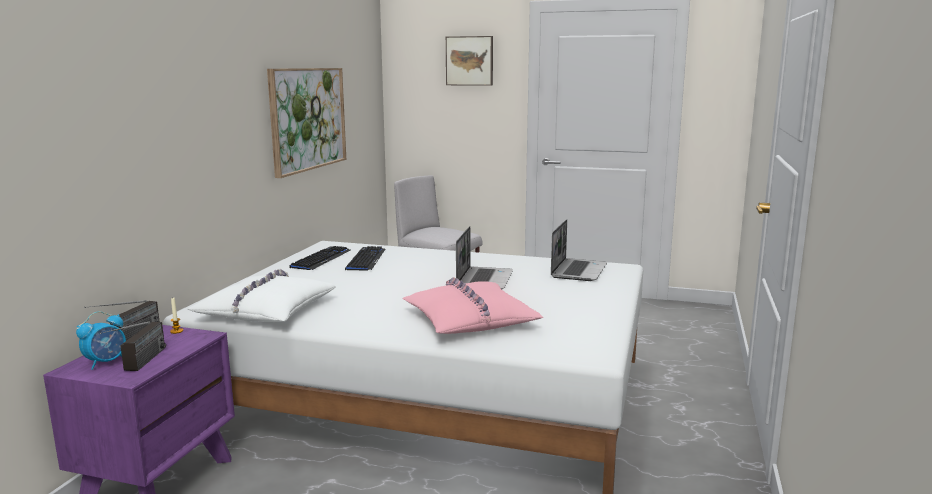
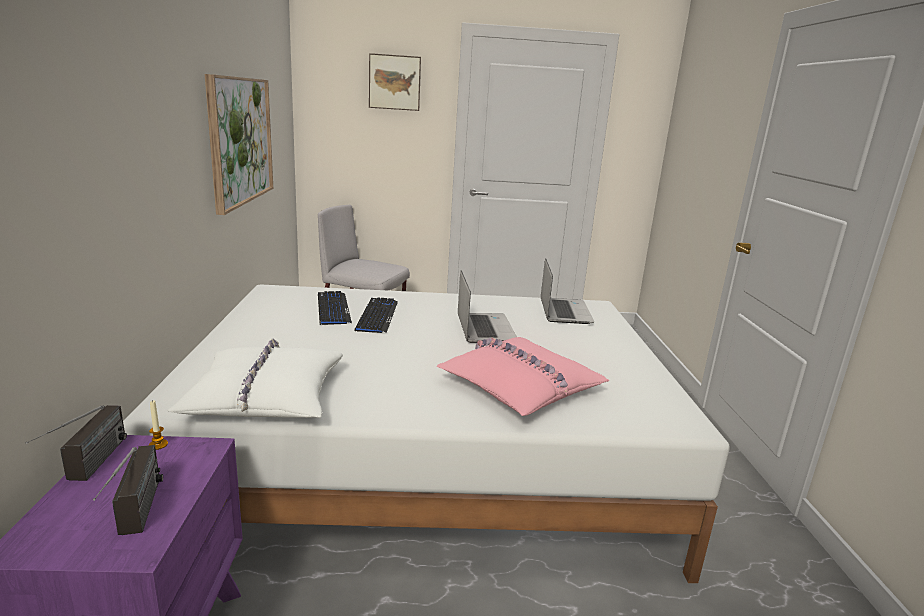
camera: 20 degrees left, 5 degrees up
(106, 362) = (77, 522): alarm clock -> none
(321, 259) = (278, 311): keyboard -> keyboard (377, 316)

